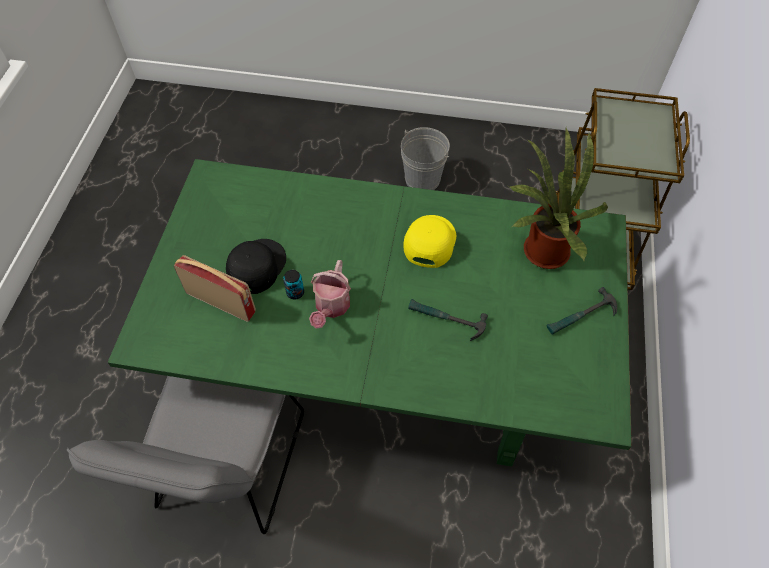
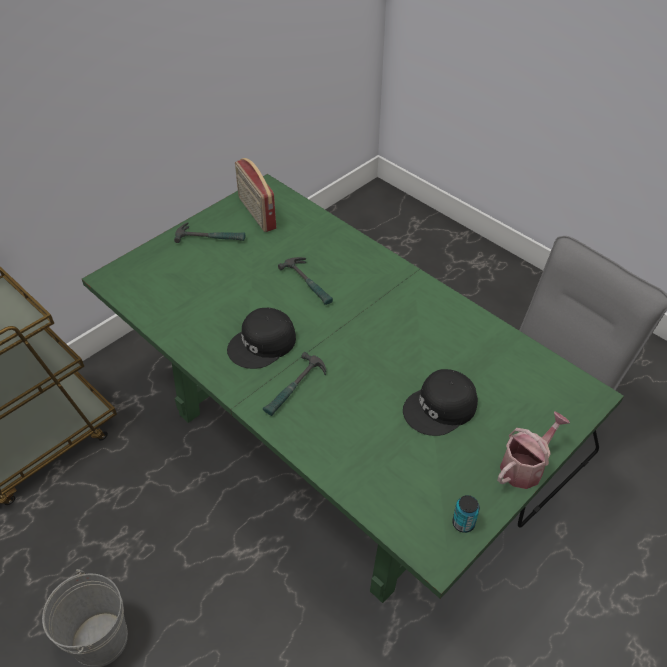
camera: 145 degrees left, 10 degrees down
(221, 301) = (492, 393): radio -> radio (256, 213)
(295, 292) = (417, 365): can -> can (463, 523)
(331, 307) = (394, 337): watering can -> watering can (525, 466)
(374, 222) = (294, 388): none -> hammer
(428, 242) = (263, 344): yellow cap -> black cap
(540, 251) = (182, 289): potted plant -> none

